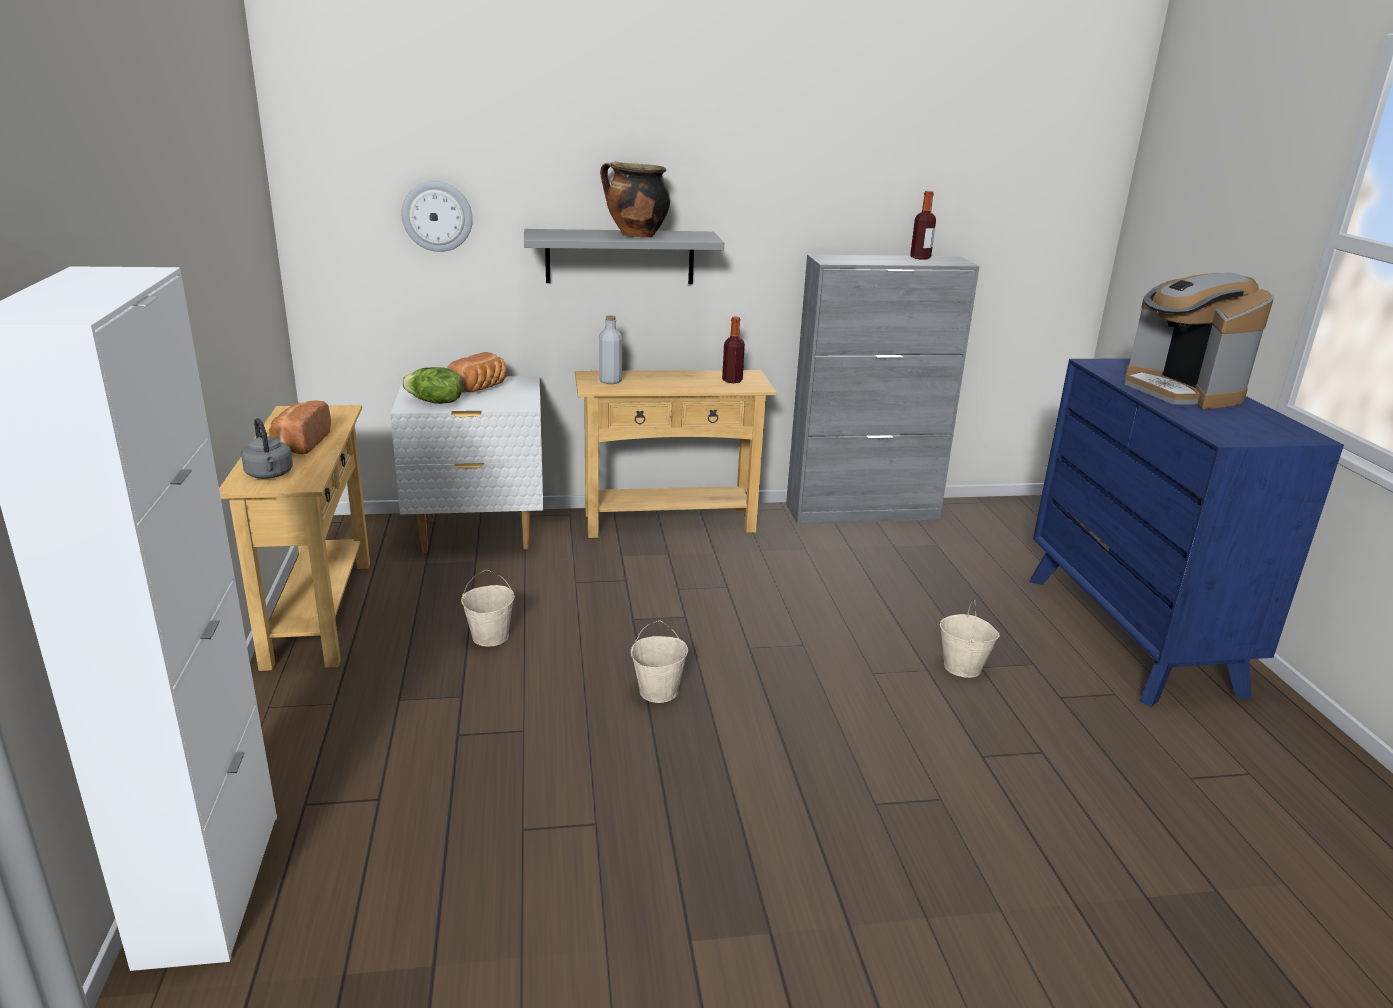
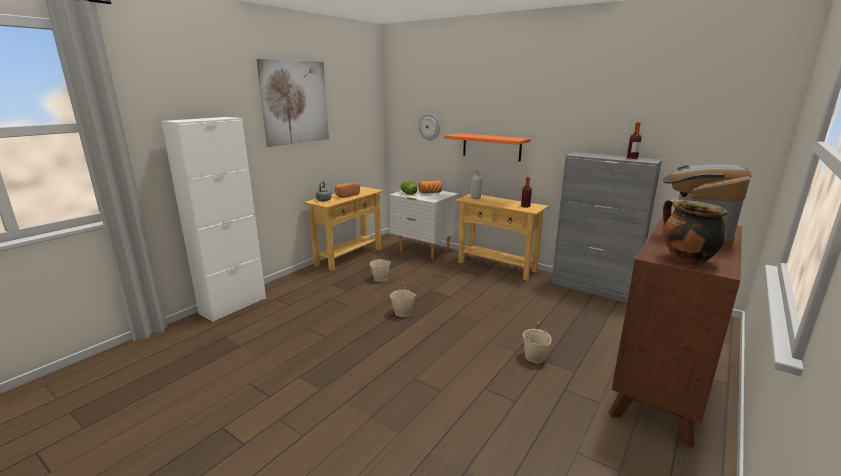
camera: 45 degrees right, 5 degrees down
(157, 182) = (295, 102): none -> picture
(620, 257) = (491, 147): grey shelf -> orange shelf
(635, 235) = (490, 137): cooking pot -> cooking pot (685, 260)
(1130, 633) = (661, 386): blue dresser -> brown dresser

